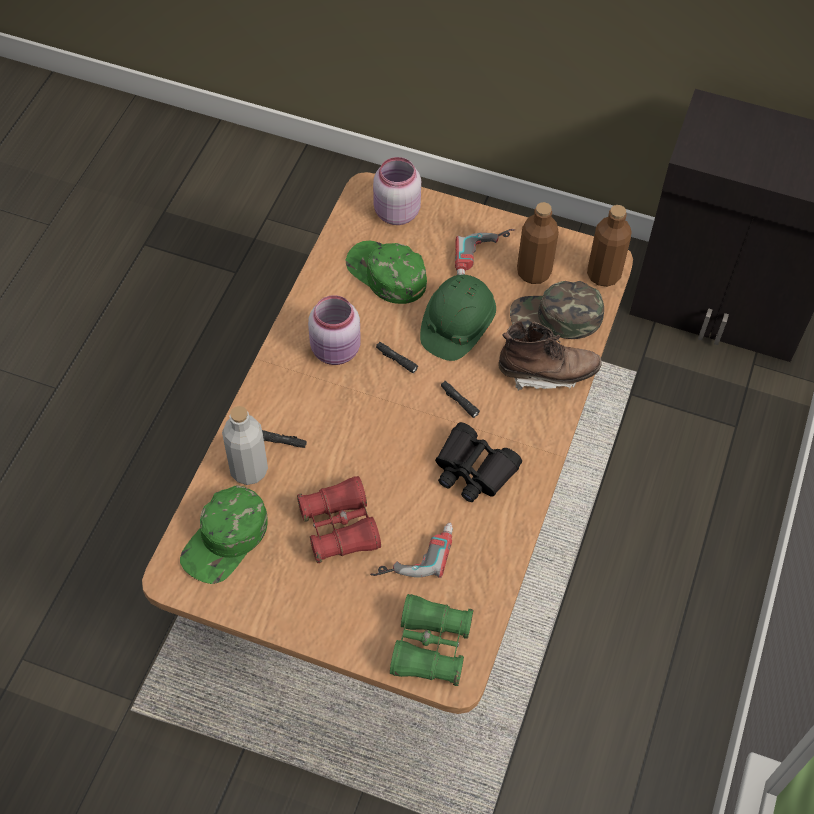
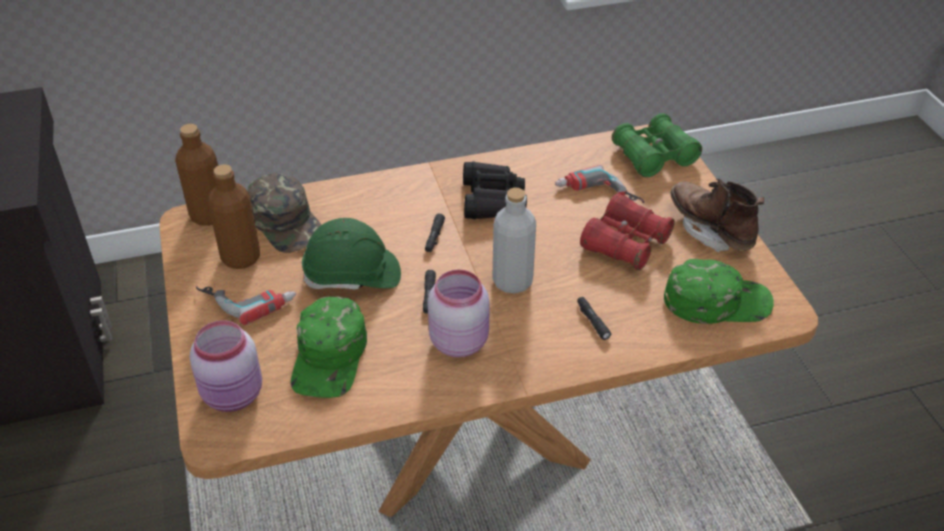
camera: 125 degrees left, 15 degrees down
(249, 470) = (643, 326): grey bottle -> grey bottle (512, 281)
(547, 373) = (354, 202): brown boot -> brown boot (710, 230)

